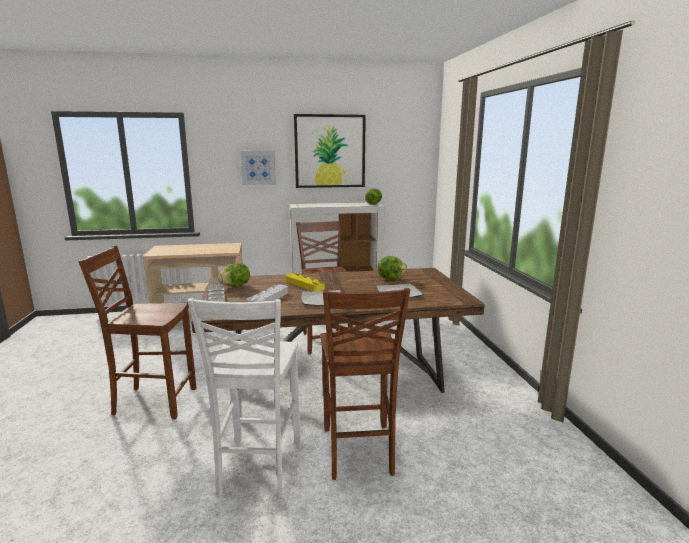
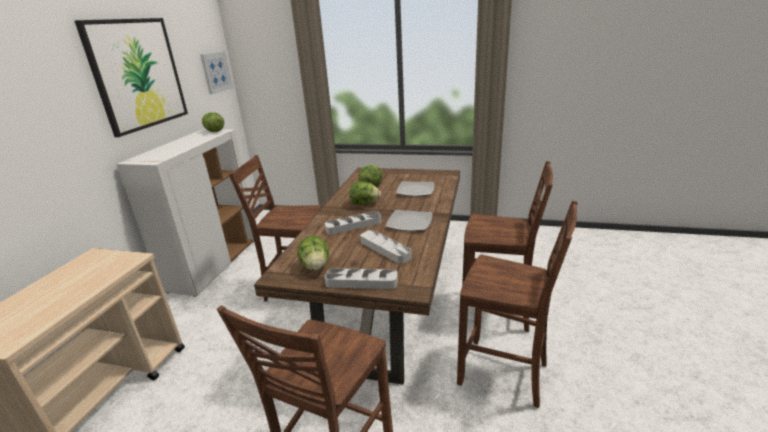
camera: 65 degrees left, 10 degrees up
(258, 167) = (51, 120): picture -> picture (216, 72)
(258, 468) = (505, 374): white chair -> brown chair
(304, 285) = (353, 225): yellow tray -> grey tray
(350, 281) = (364, 204): none -> lettuce

